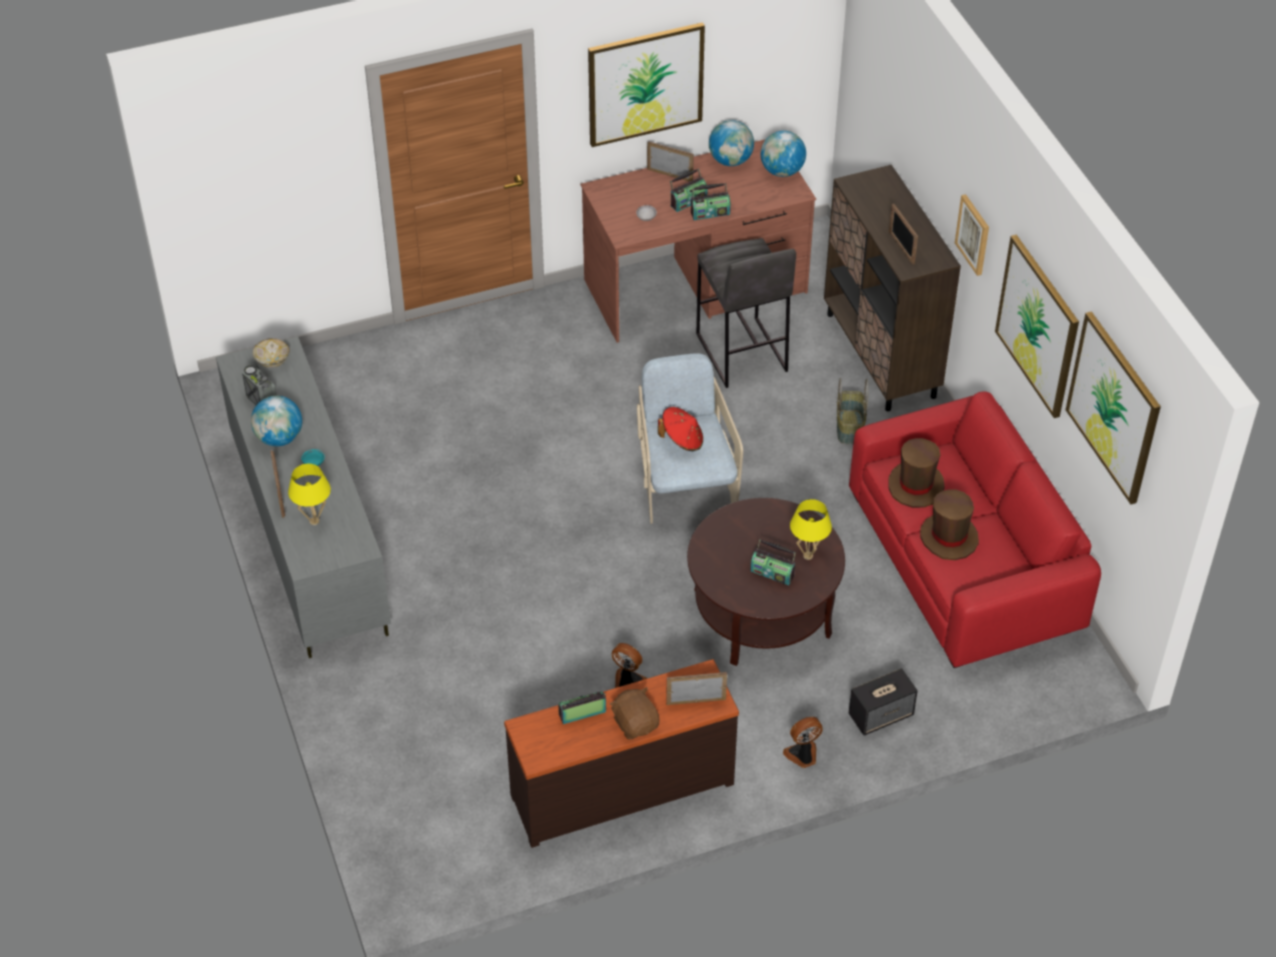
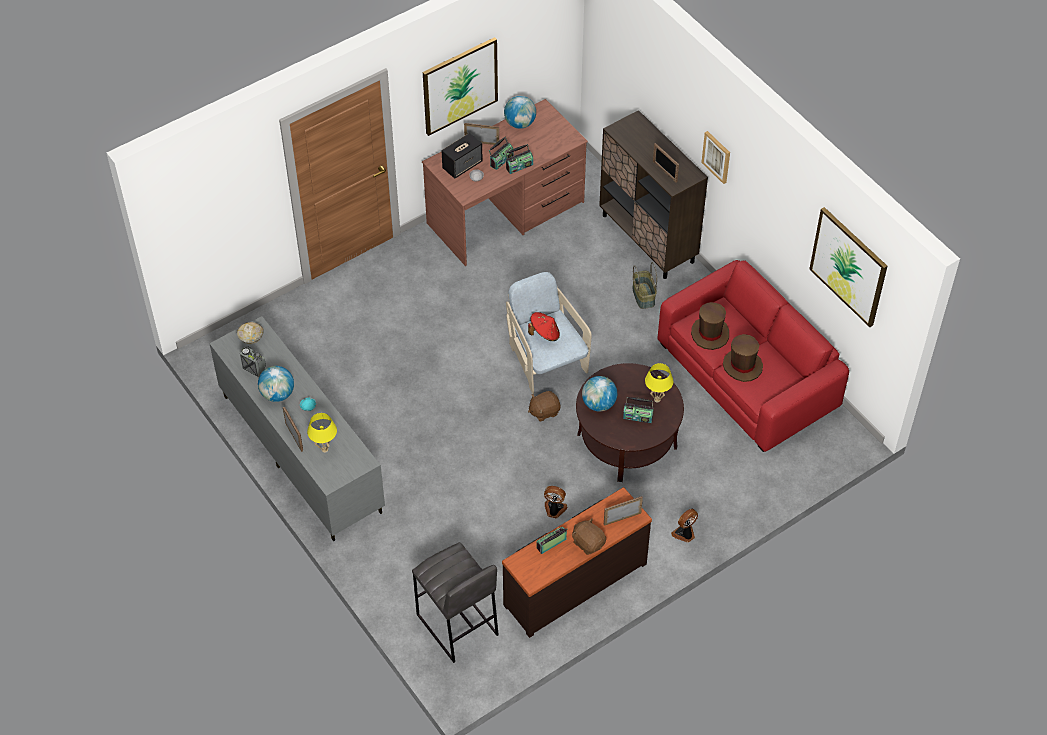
camera: 15 degrees left, 5 degrees up
(659, 549) = (544, 411): none -> brown plush toy
(741, 353) = (553, 256): grey stool -> grey stool (457, 625)
(782, 171) = (558, 125): globe -> globe (599, 404)
(881, 715) = (726, 494): speaker -> speaker (462, 165)
(1038, 325) = (779, 215): picture -> none

